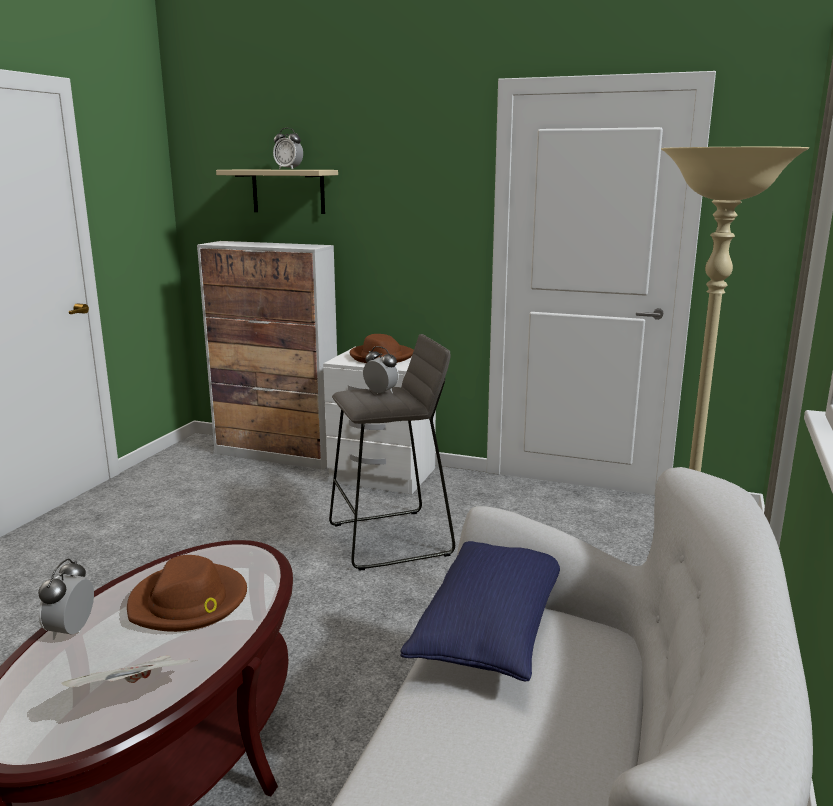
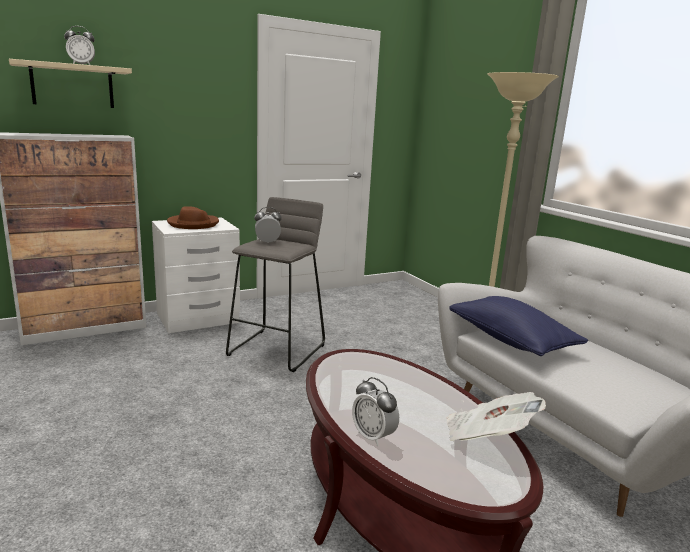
camera: 50 degrees left, 0 degrees up
(189, 602) = (388, 391): brown hat -> none

